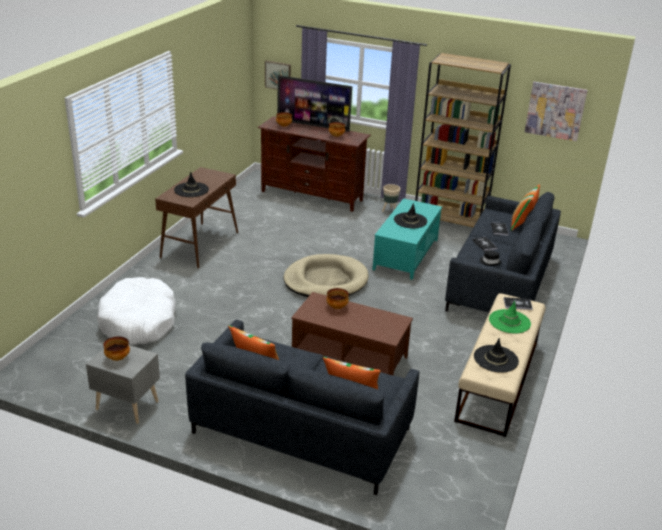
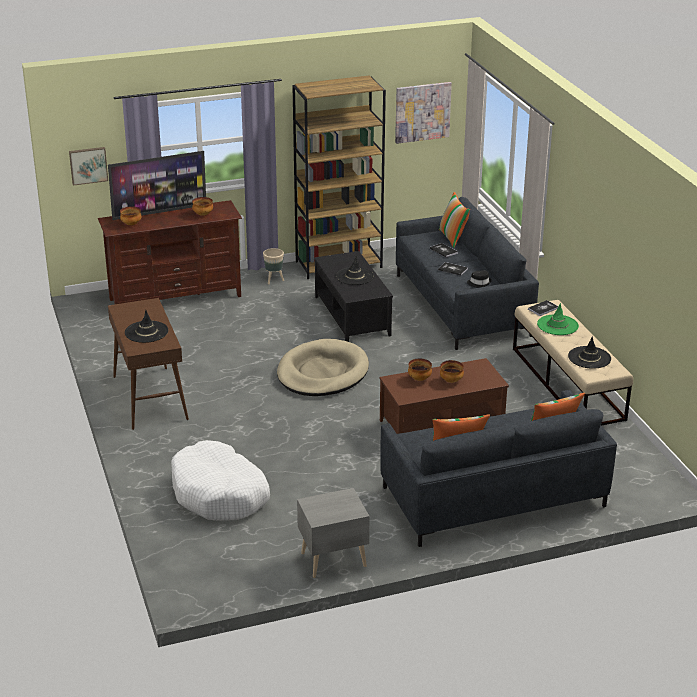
camera: 40 degrees left, 0 degrees up
(118, 358) = (328, 508): bowl -> bowl (451, 380)
(406, 255) = (353, 316): turquoise coffee table -> black coffee table

